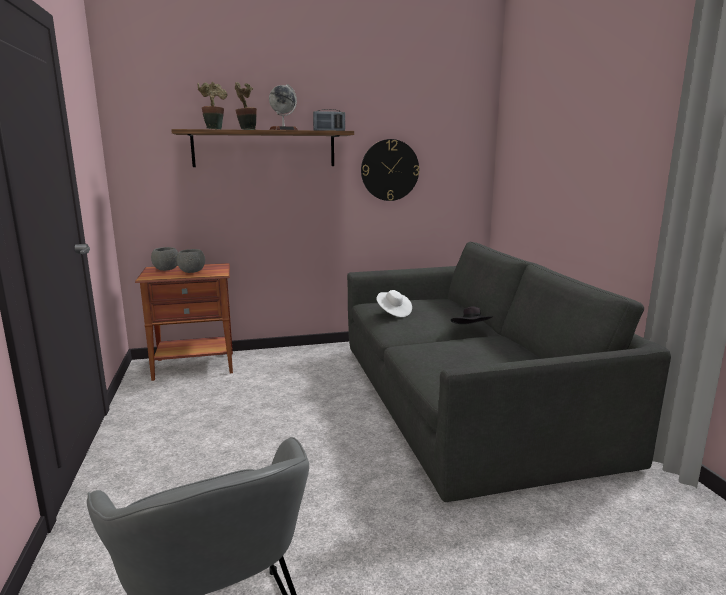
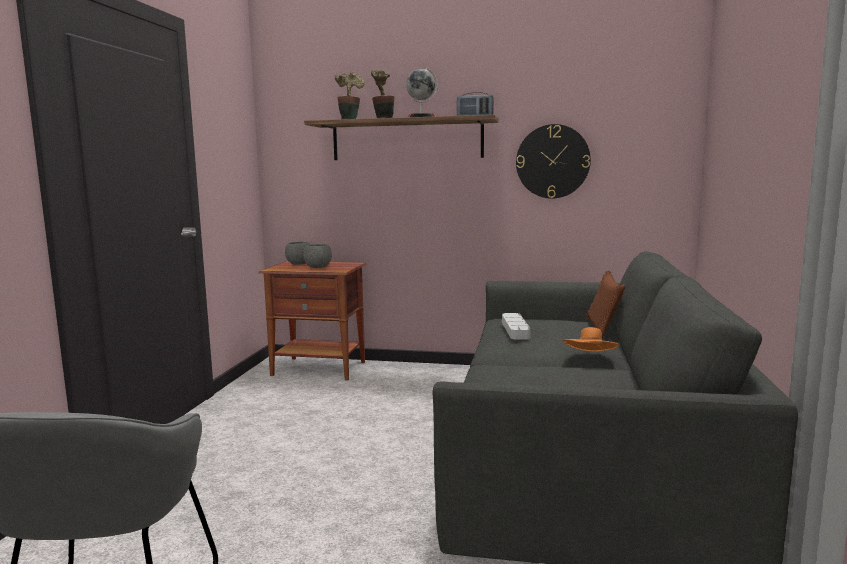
camera: 25 degrees right, 5 degrees down
(393, 312) = (515, 329): white hat -> grey tray
(454, 304) = (603, 329): none -> brown pillow
(471, 329) = (590, 358): black hat -> orange hat

